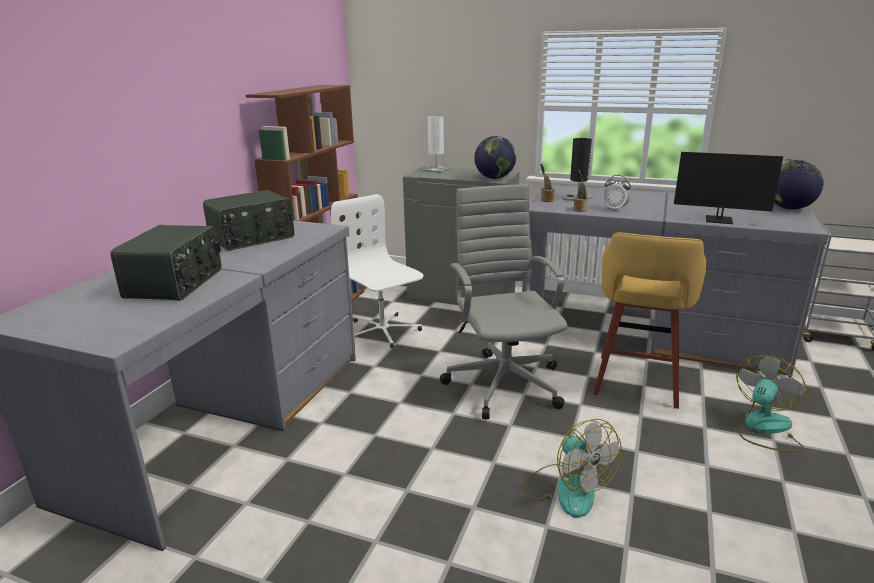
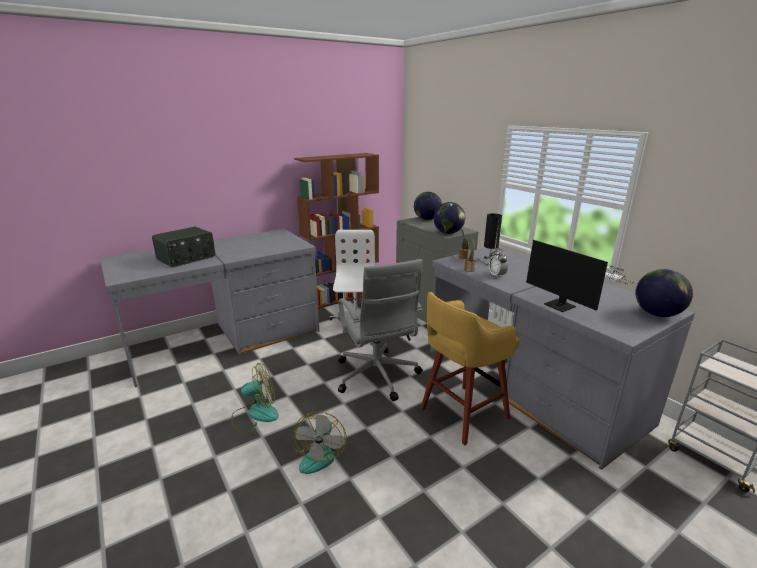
camera: 35 degrees right, 0 degrees up
(252, 238) = (260, 243): radio -> none
(436, 170) = (427, 219): white table lamp -> globe
(504, 382) = (377, 377): grey office chair -> grey office chair turned 135 degrees clockwise
(764, 429) = (508, 492): fan -> fan (255, 414)

